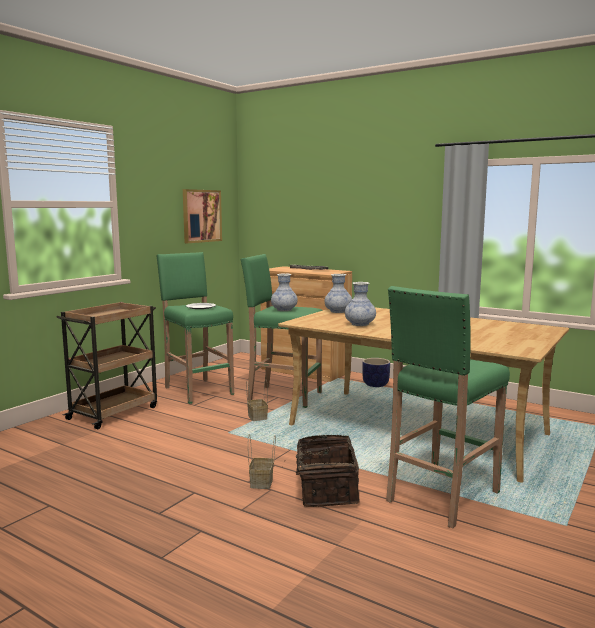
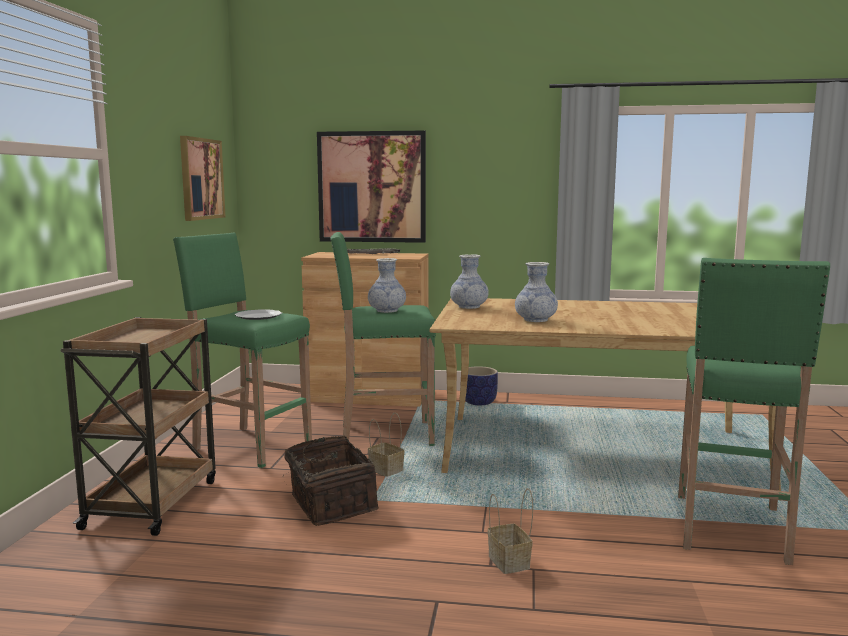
camera: 25 degrees left, 0 degrees up
(317, 221) = (372, 187): none -> picture
(325, 490) = (599, 552): basket -> basket (330, 504)

